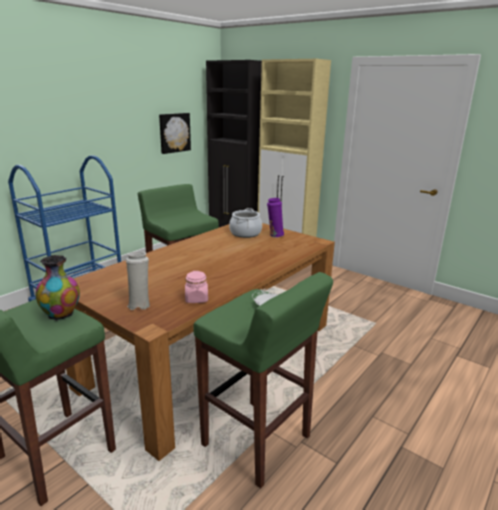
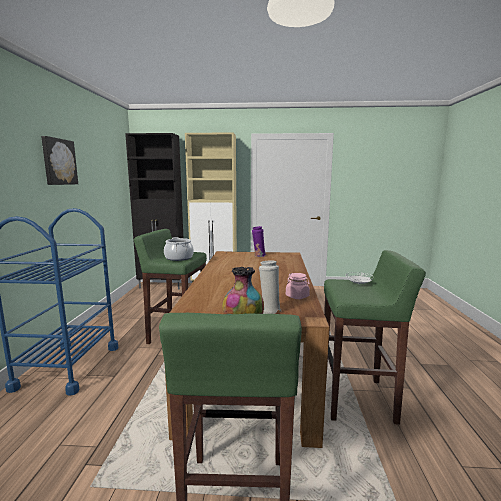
camera: 35 degrees left, 10 degrees down
(174, 132) = (108, 193): picture -> picture (58, 162)
(245, 233) = (238, 258): cooking pot -> cooking pot (179, 258)

